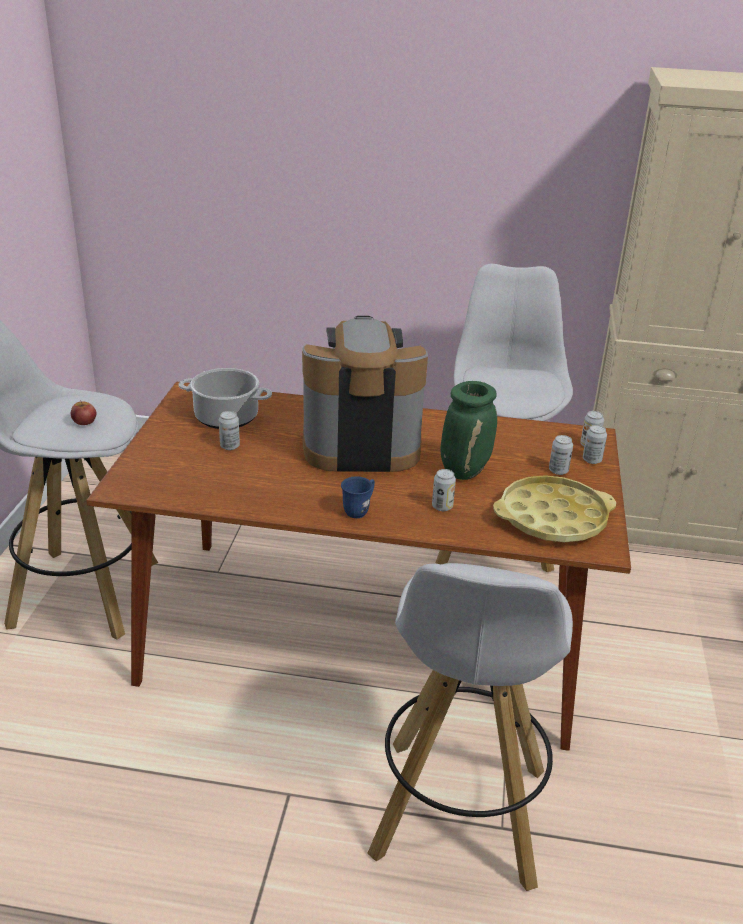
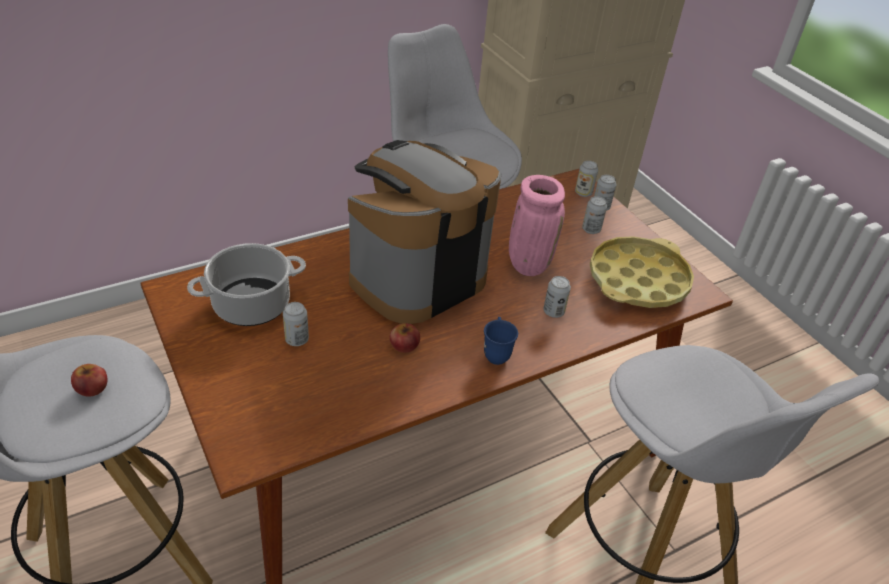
camera: 40 degrees left, 10 degrees up
(297, 478) = (404, 345): none -> apple
(464, 471) = (527, 264): green vase -> pink vase

